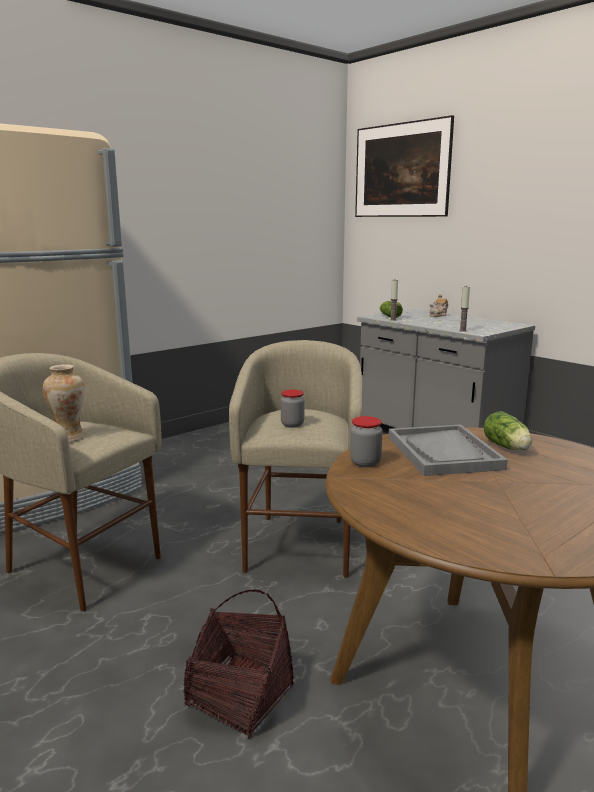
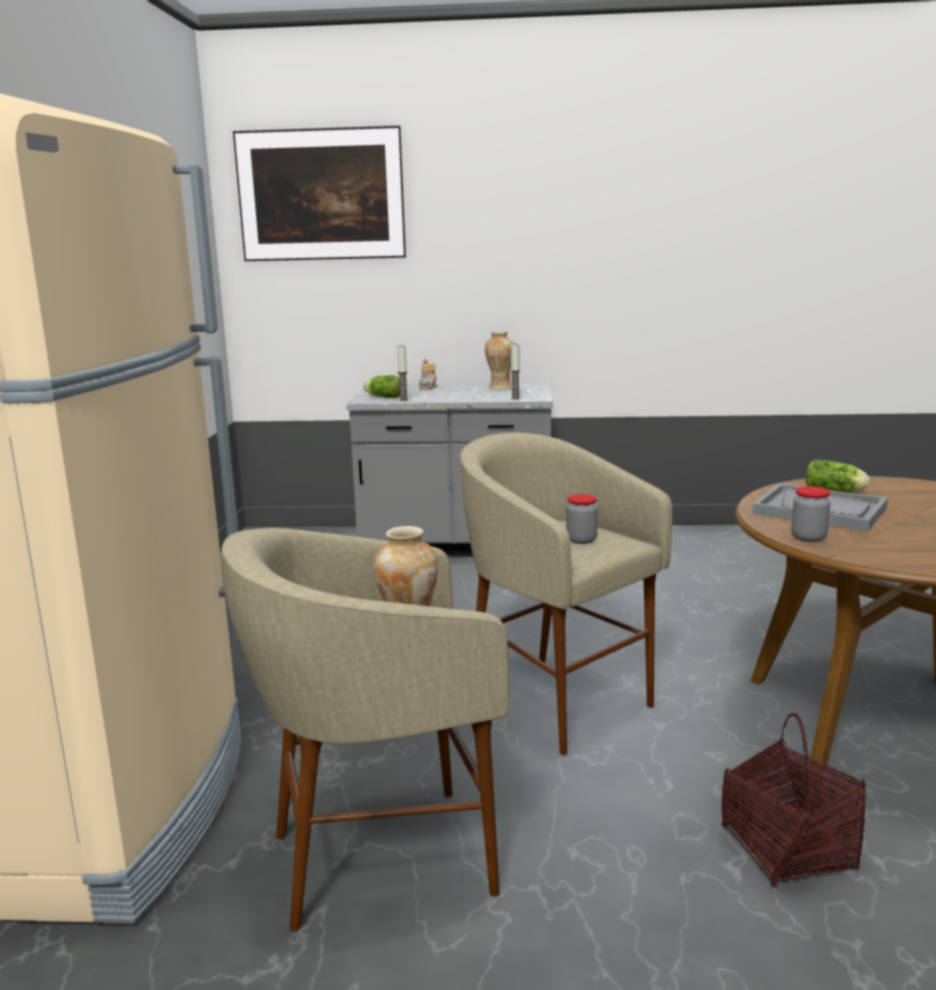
camera: 45 degrees left, 0 degrees up
(480, 323) = (500, 388): none -> vase

